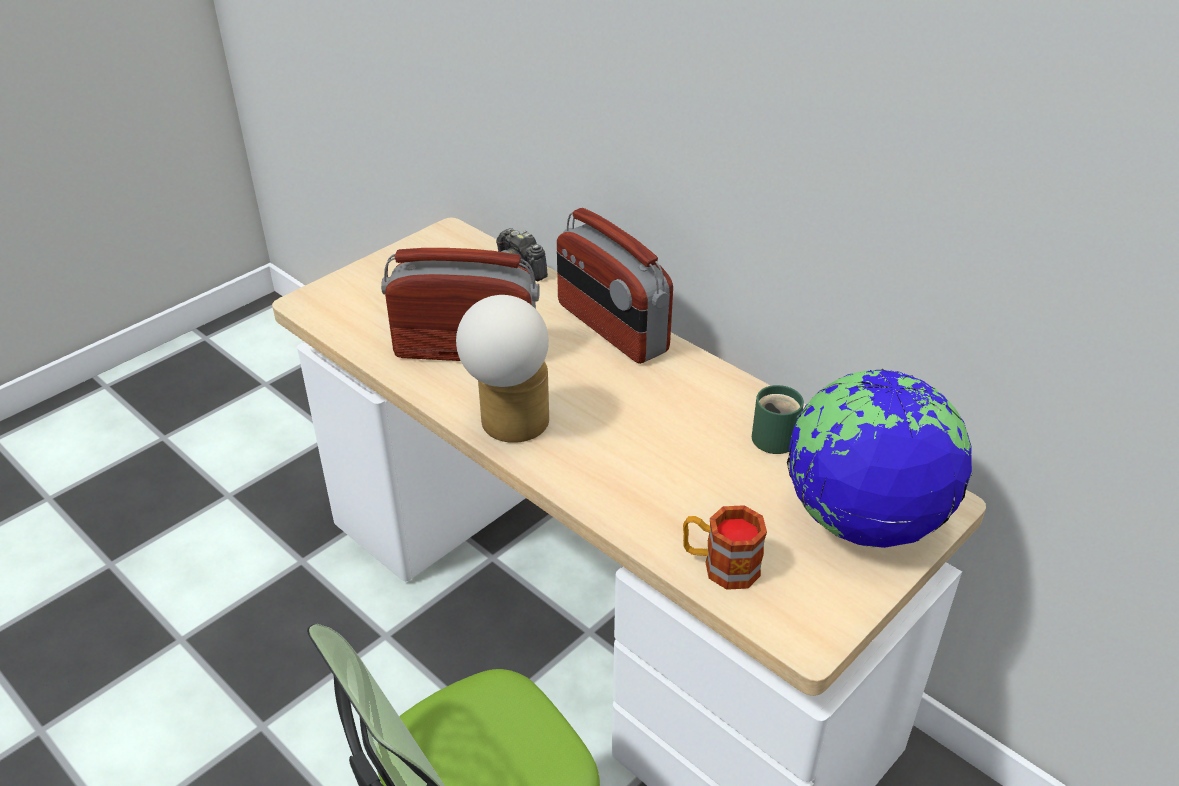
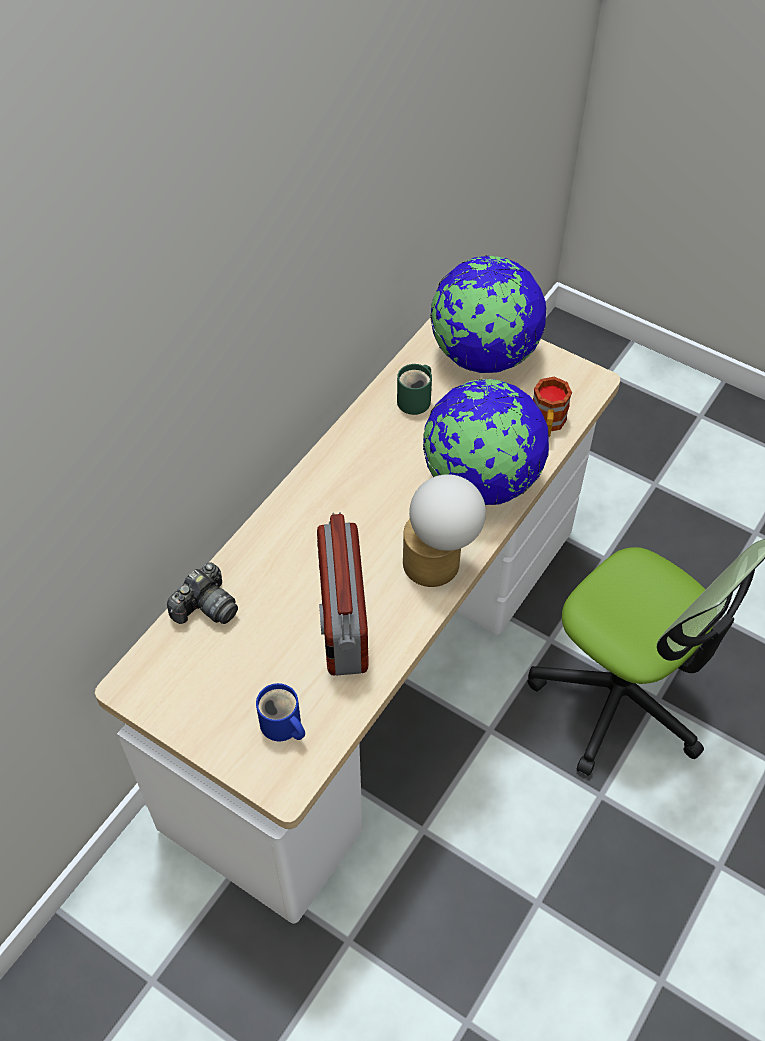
camera: 100 degrees left, 15 degrees up
(365, 305) = (282, 727): none -> blue mug
(611, 328) = (290, 516): radio -> none
(627, 480) = (481, 481): none -> globe

